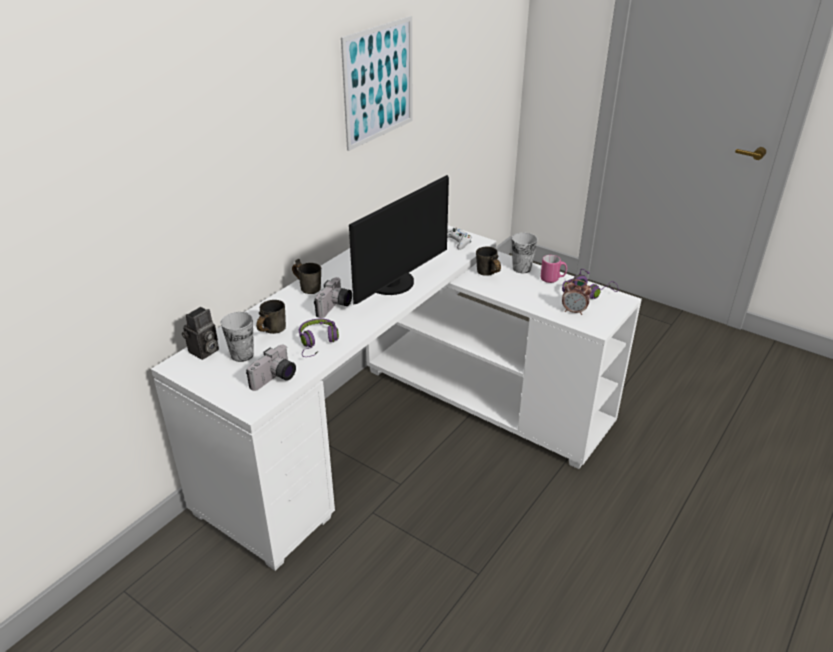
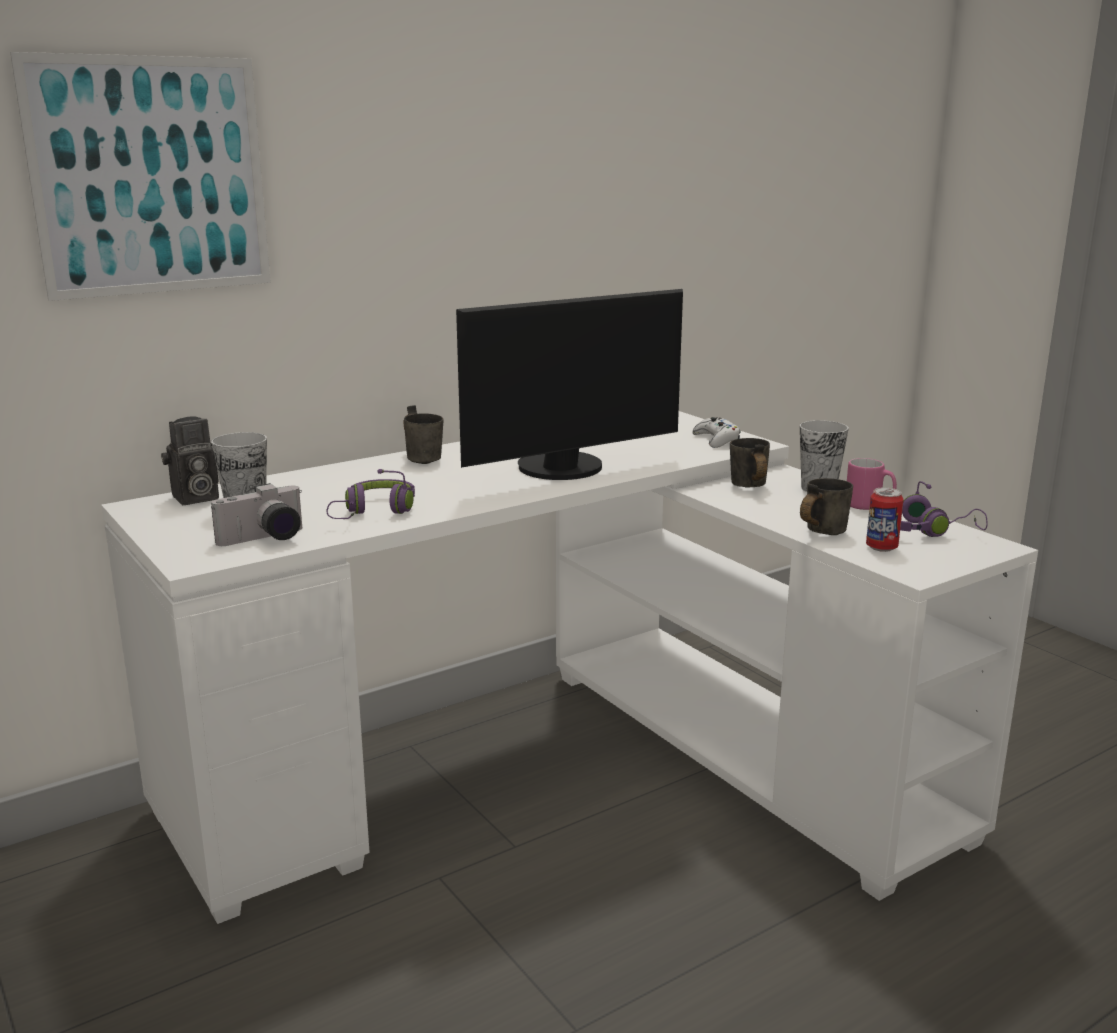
camera: 20 degrees right, 15 degrees down
(270, 331) = (314, 491): grey mug -> grey mug (817, 532)
(335, 307) = (443, 481): camera -> none
(378, 82) = (614, 162): picture -> picture (150, 177)
(574, 311) = (881, 547): alarm clock -> can

